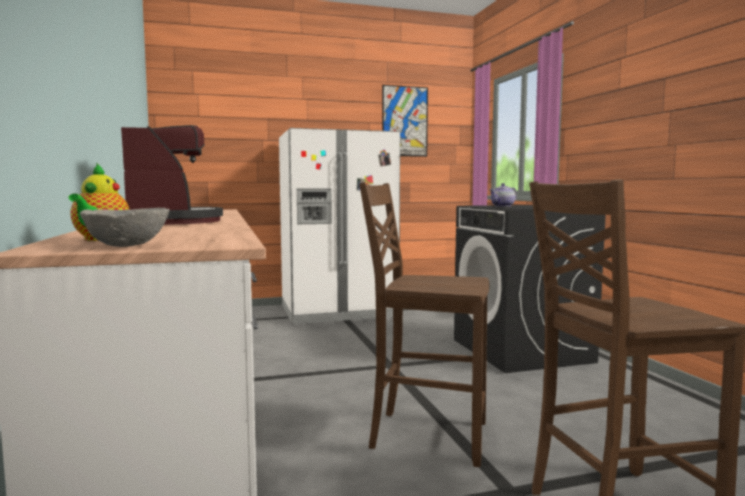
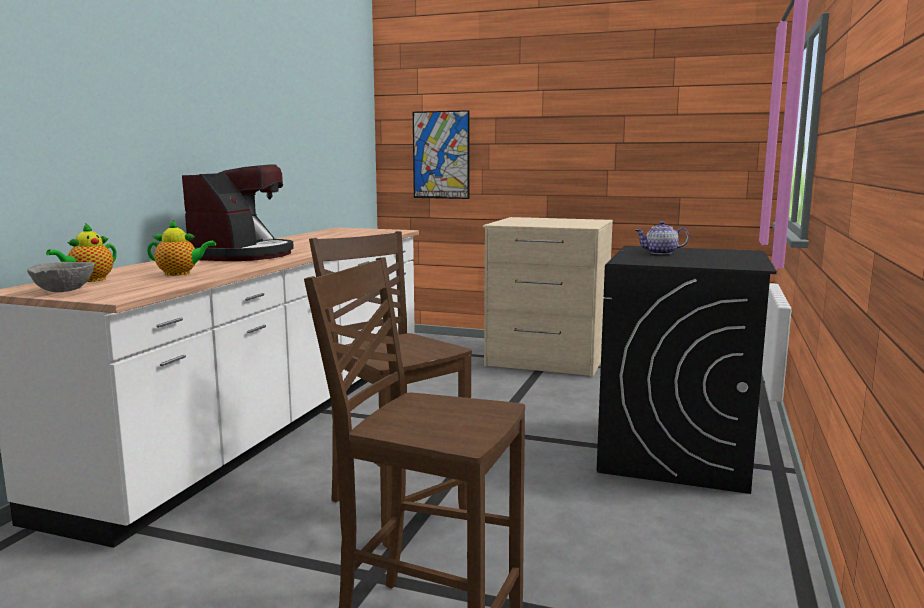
camera: 35 degrees right, 5 degrees up
(187, 231) = (180, 274): none -> teapot
(337, 311) = (547, 359): white fridge -> beige dresser
(404, 121) = (676, 111): picture -> picture (441, 155)

